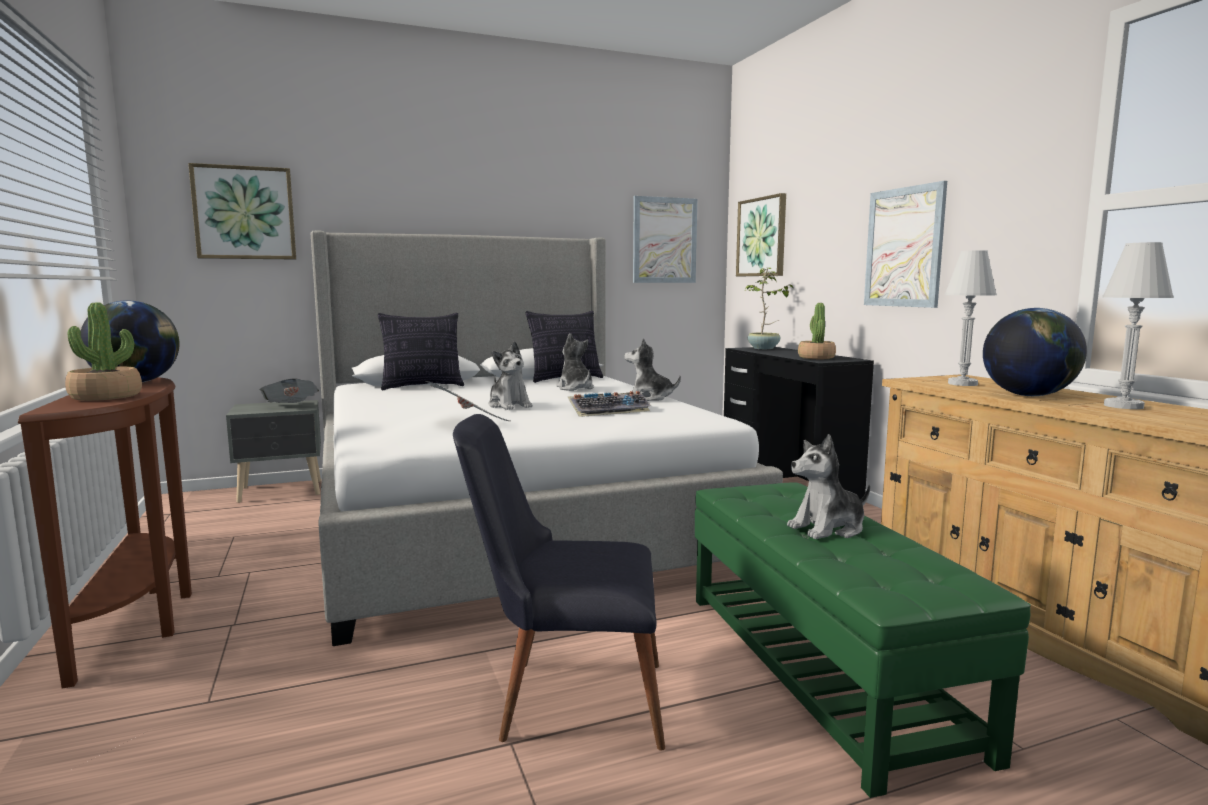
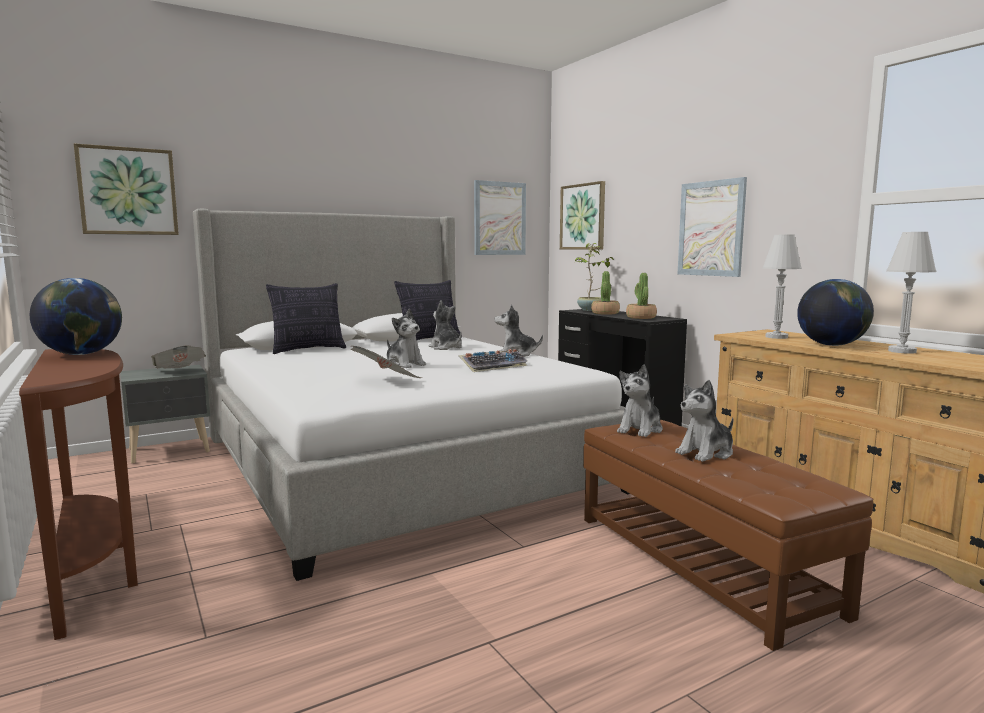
camera: 10 degrees left, 0 degrees up
(106, 396) = (76, 368): potted plant -> potted plant (605, 313)
(565, 698) = (515, 604): black chair -> none
(762, 494) = (640, 429): none -> plush toy
(821, 667) = (700, 562): green ottoman -> brown ottoman

